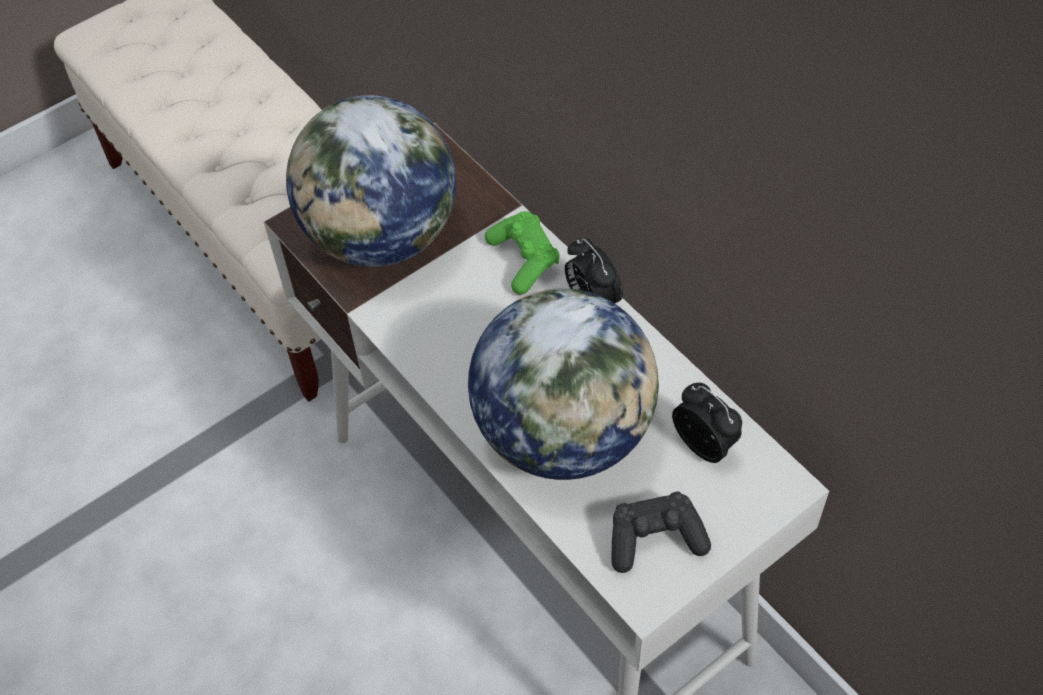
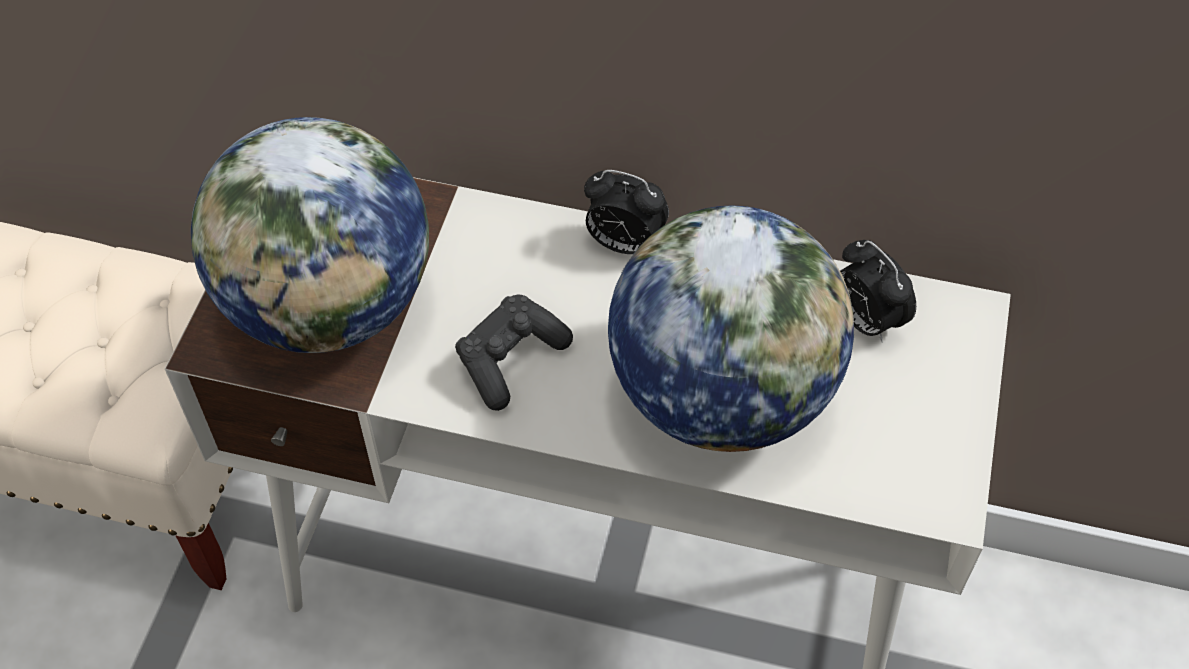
camera: 40 degrees left, 0 degrees up
(524, 260) = (514, 242): green game controller -> none
(654, 539) = (904, 442): black game controller -> black game controller (510, 360)
(705, 445) = (865, 320): alarm clock -> alarm clock turned 135 degrees counterclockwise

